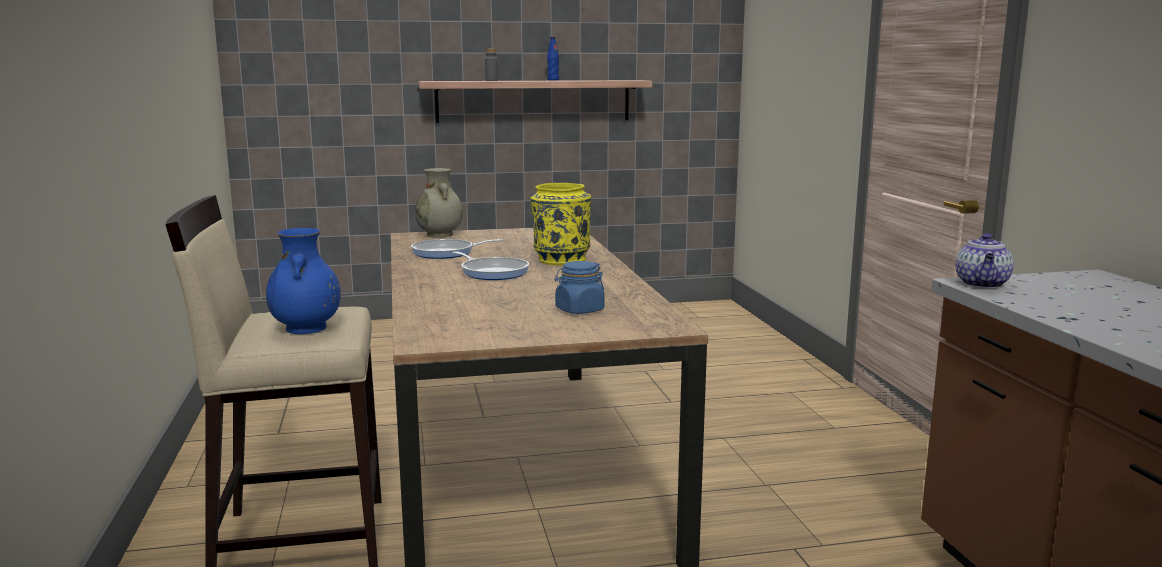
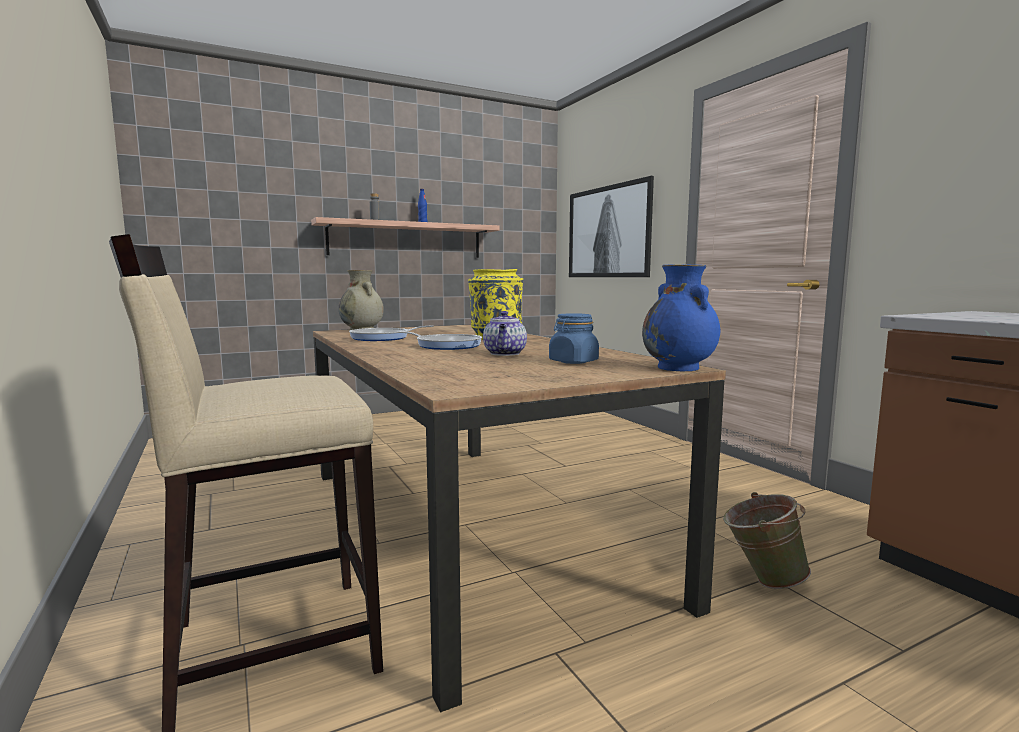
camera: 15 degrees left, 5 degrees down
(306, 329) = (290, 389): blue vase -> blue vase (679, 368)
(782, 550) = (761, 580): none -> green bucket
(789, 94) = (607, 232): none -> picture
(982, 284) = (931, 316): teapot -> teapot (505, 354)

